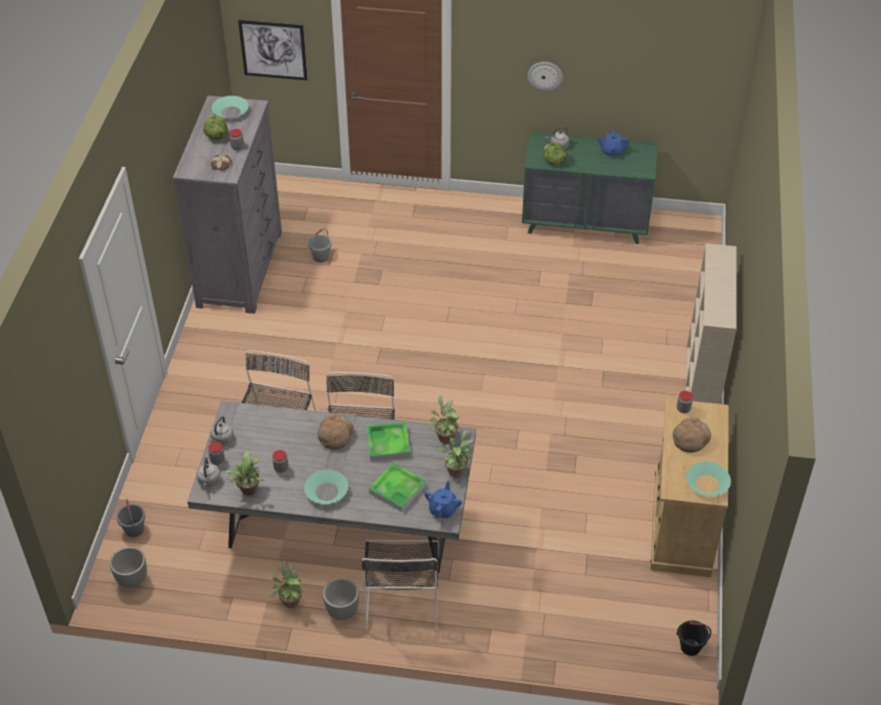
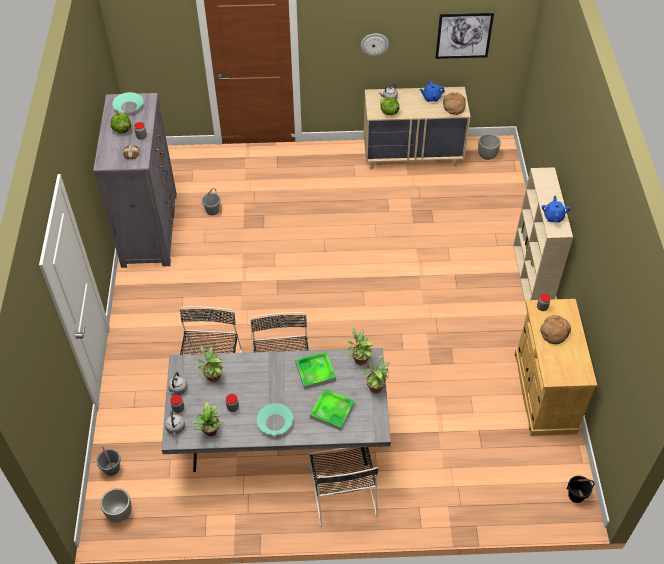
camera: 10 degrees left, 5 degrees up
(273, 50) = (151, 48): picture -> picture (464, 35)
(289, 600) = (253, 510): potted plant -> potted plant (212, 376)
(335, 435) = (270, 371): bread -> bread (453, 107)
(342, 611) = (298, 512): planter -> planter (487, 156)
(443, 509) = (373, 423): blue teapot -> blue teapot (553, 217)
(585, 223) = (412, 155): green dresser -> beige dresser
(707, 483) = (577, 368): turquoise bowl -> none

